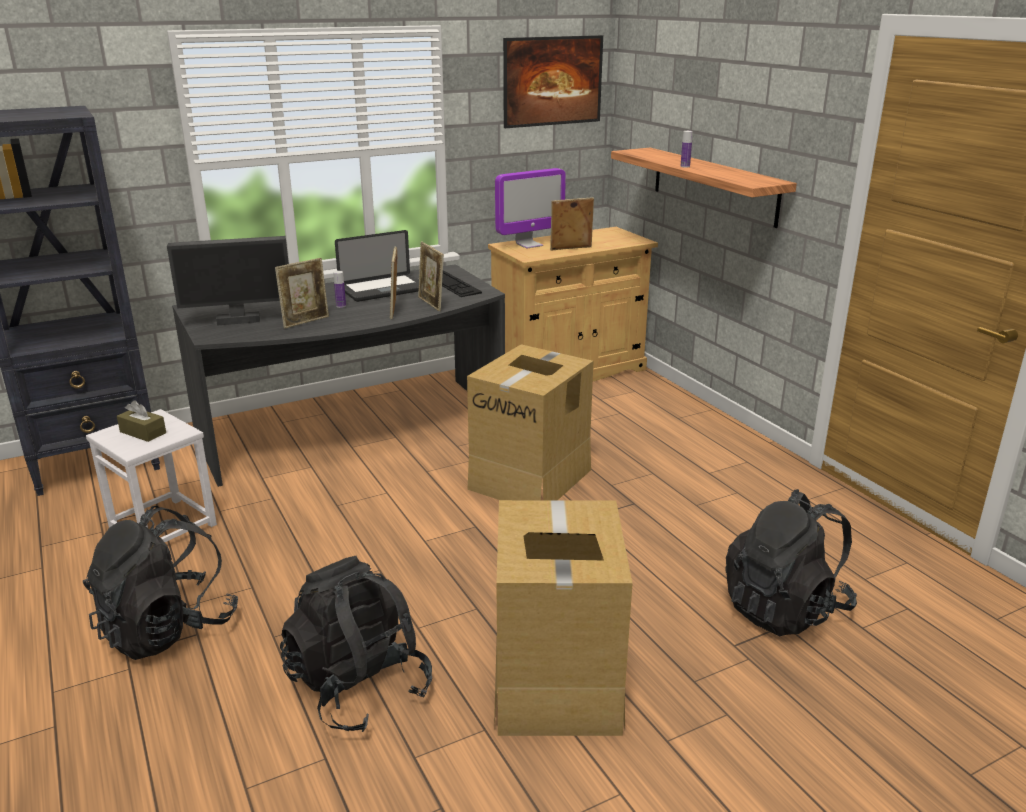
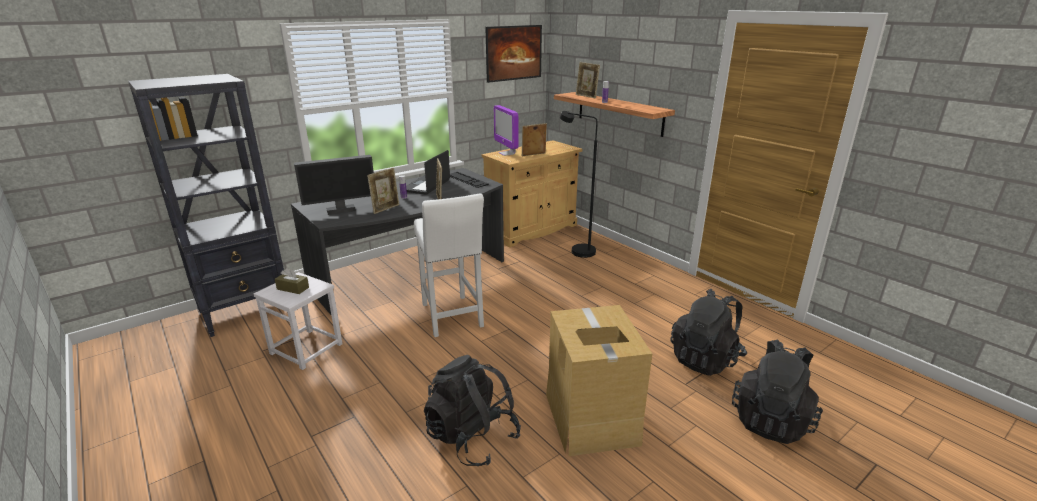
camera: 10 degrees left, 0 degrees up
(168, 628) = (333, 415): black backpack -> black backpack (771, 420)
(383, 289) = (426, 186): laptop -> laptop turned 150 degrees clockwise
(392, 501) = (452, 318): none -> white stool
(431, 304) = (460, 193): picture frame -> picture frame (586, 96)
(529, 245) = (507, 153): monitor -> monitor turned 105 degrees clockwise
(531, 478) = (532, 296): cardboard box -> none
(632, 410) = (577, 250): none -> black floor lamp

